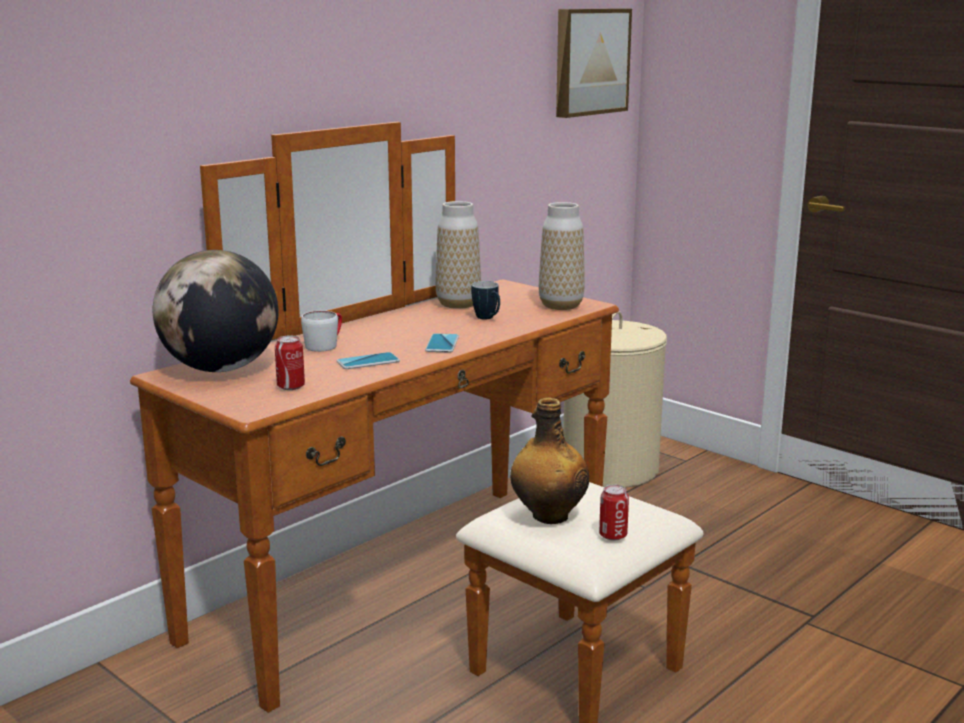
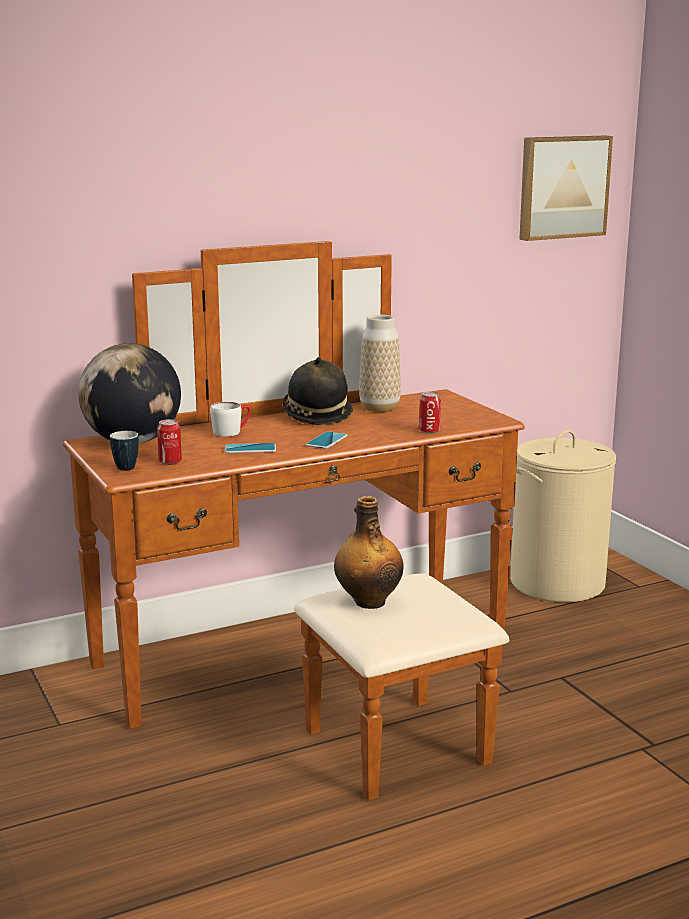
camera: 20 degrees right, 0 degrees up
(401, 319) = (316, 416): none -> hat
(488, 318) = (390, 423): mug -> mug (126, 470)
(561, 306) = (469, 418): vase -> none
(613, 535) = (409, 625): can -> can (429, 431)

